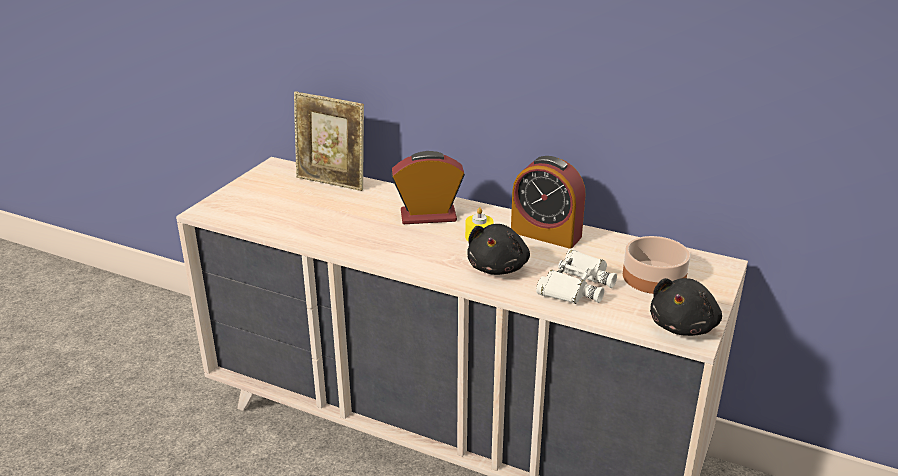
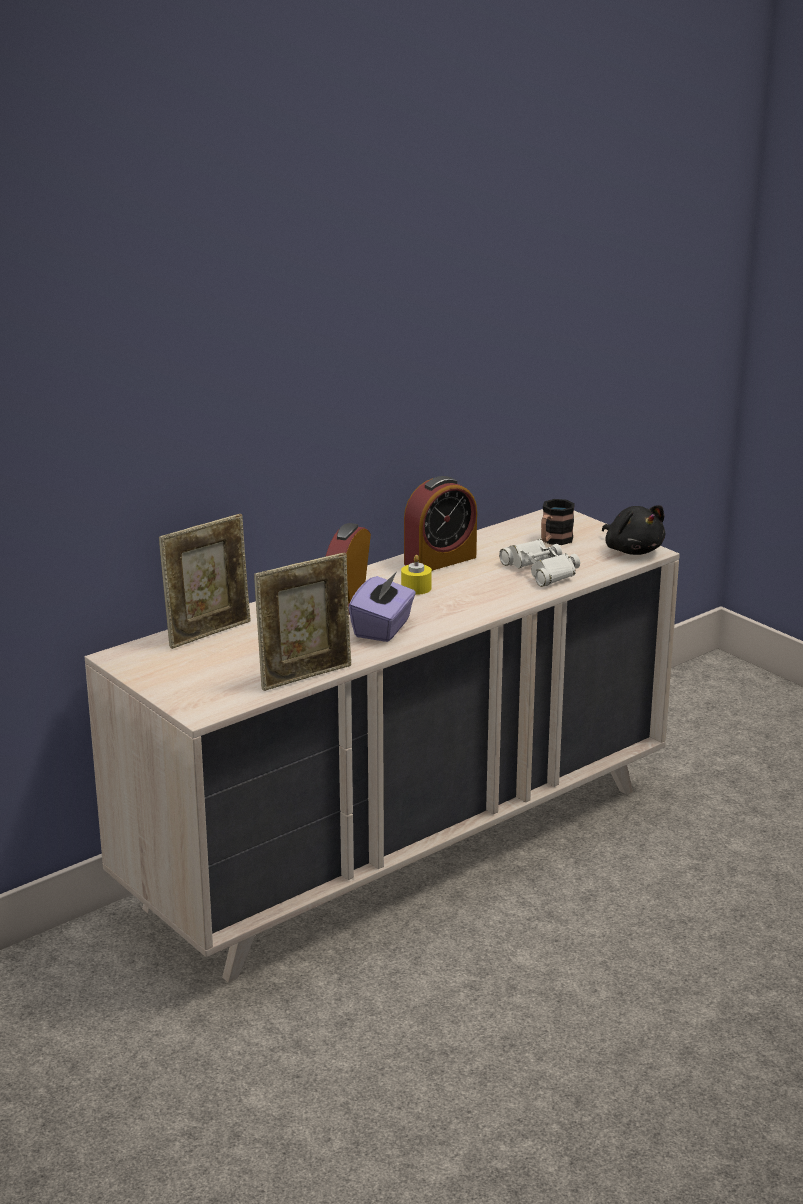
camera: 65 degrees left, 5 degrees down
(282, 232) = (305, 676): none -> picture frame
(388, 242) = (383, 628): none -> purple tissue box
(498, 267) = (481, 592): black plush toy -> none
(652, 277) = (553, 541): bowl -> mug

